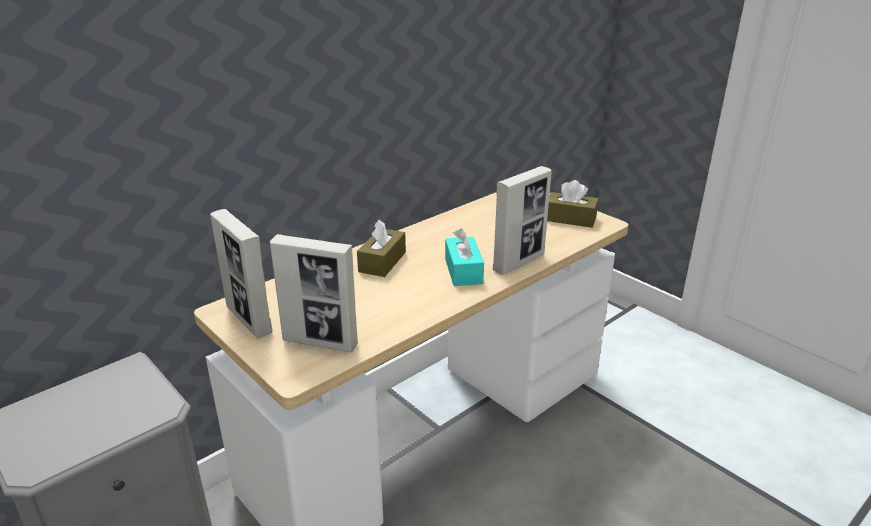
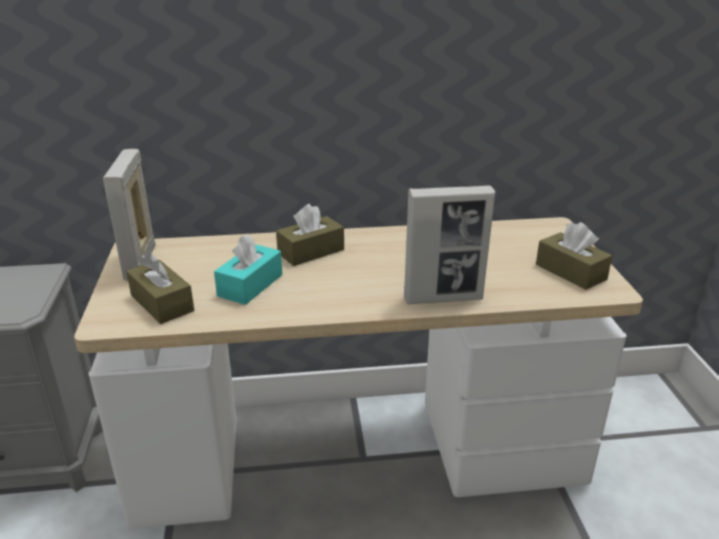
camera: 35 degrees right, 0 degrees up
(320, 342) = (162, 303): picture frame -> brown tissue box
(463, 271) = (373, 286): turquoise tissue box -> turquoise tissue box (250, 285)

